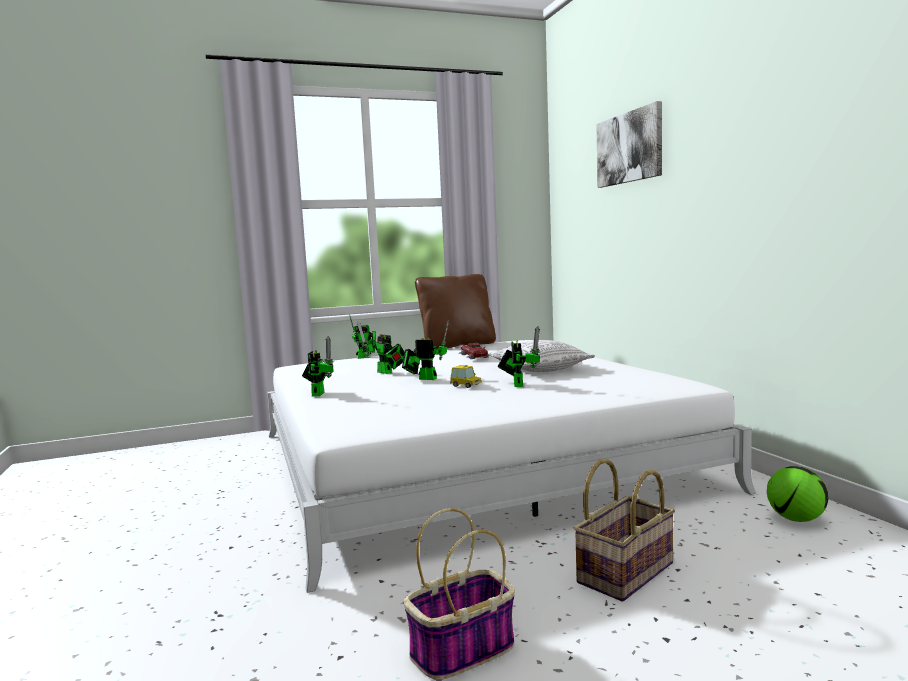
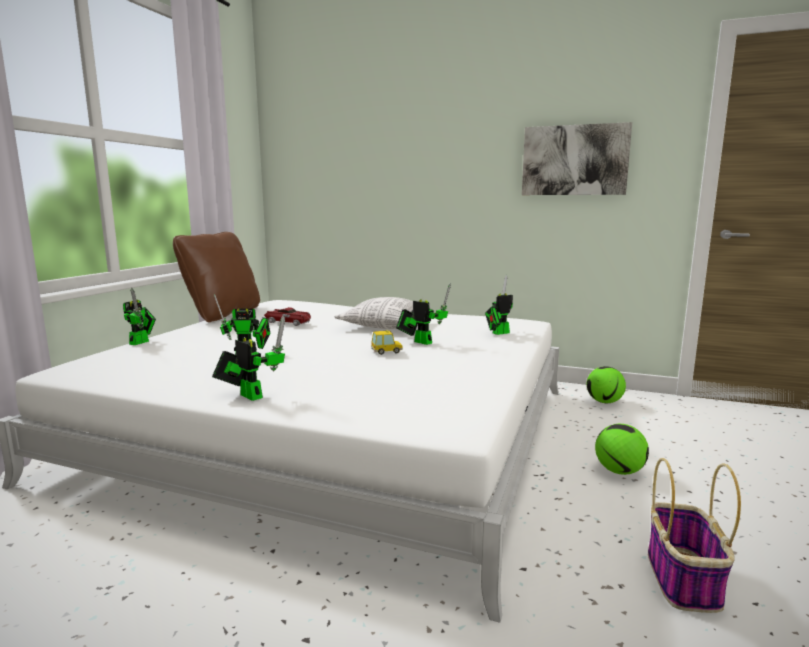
camera: 50 degrees left, 5 degrees up
(425, 379) = (324, 353): toy robot -> toy robot (498, 333)
(624, 572) = (619, 471): basket -> football
(629, 148) = (387, 117): picture -> picture (574, 160)

